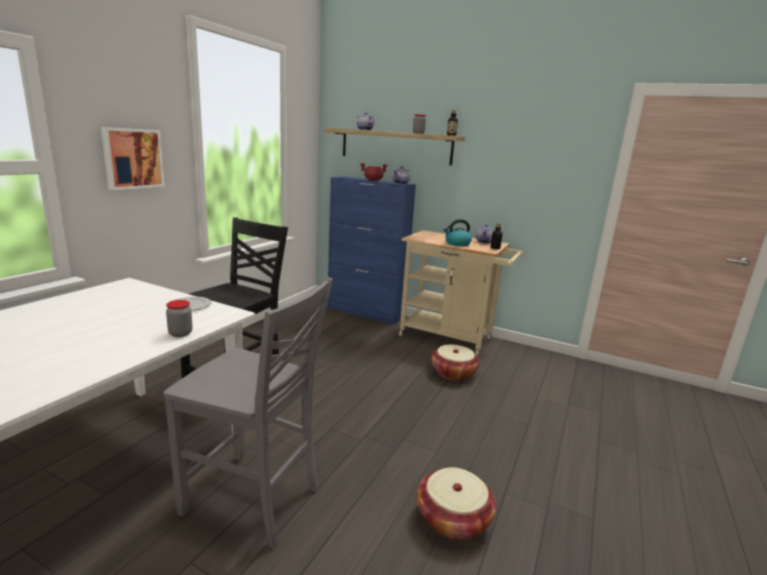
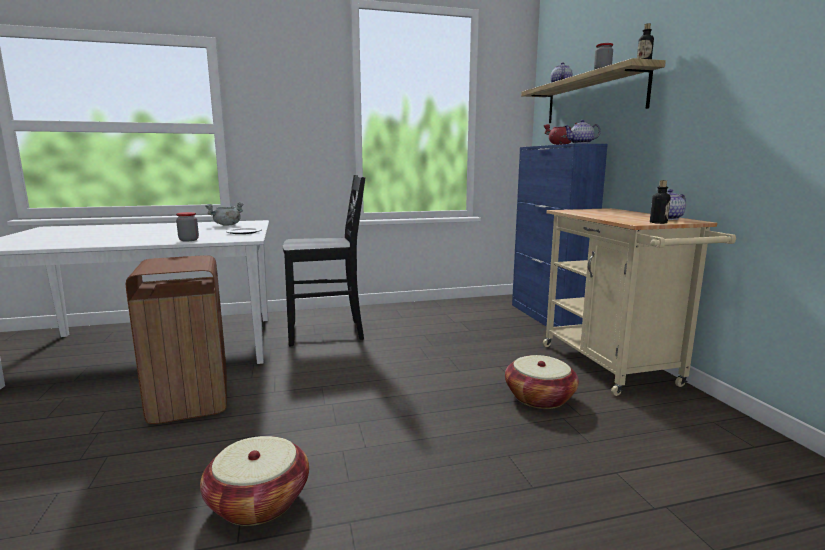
camera: 50 degrees right, 5 degrees down
(116, 297) = (227, 225): none -> grey cooking pot
(132, 158) = (289, 125): picture -> none
(254, 501) = (189, 401): grey chair -> brown trash can
(457, 244) = (608, 216): kettle -> none

